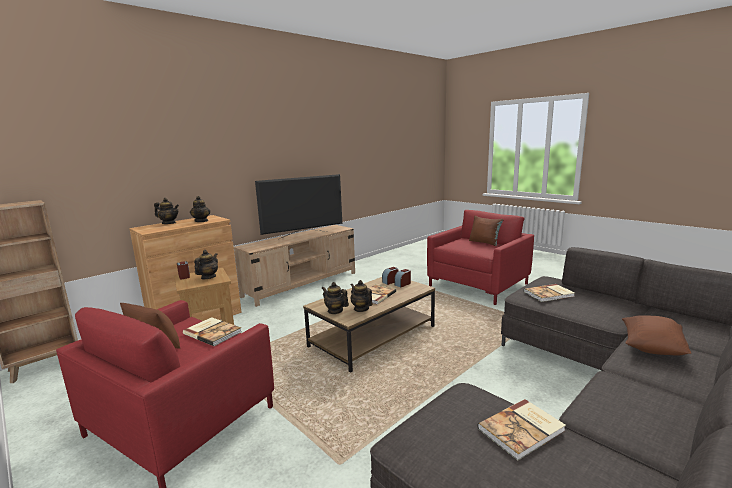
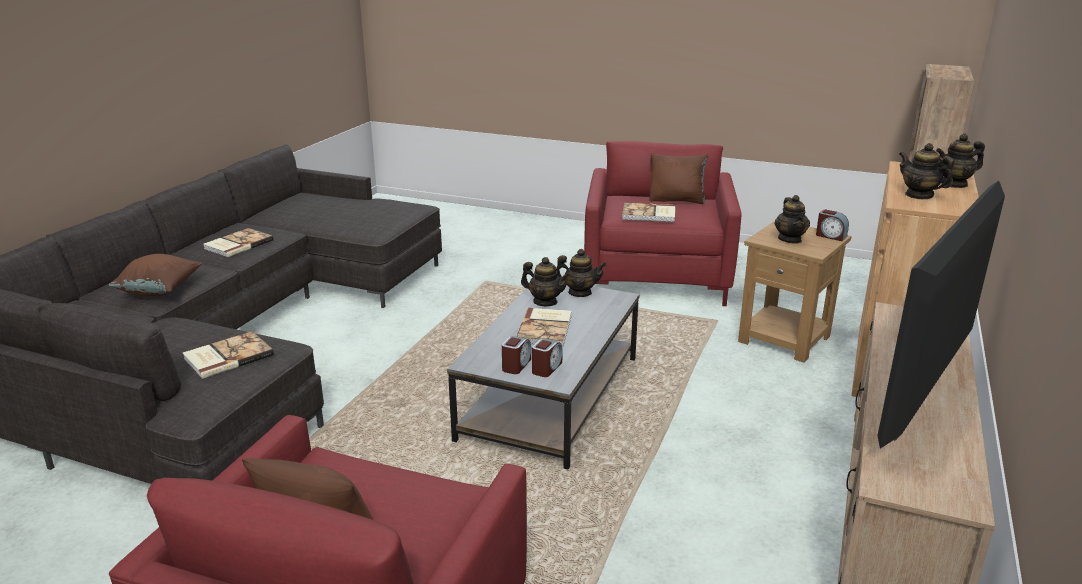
camera: 155 degrees right, 10 degrees up
(372, 337) = (551, 396): brown coffee table -> grey coffee table
(522, 430) = (336, 219): book -> book (237, 244)

